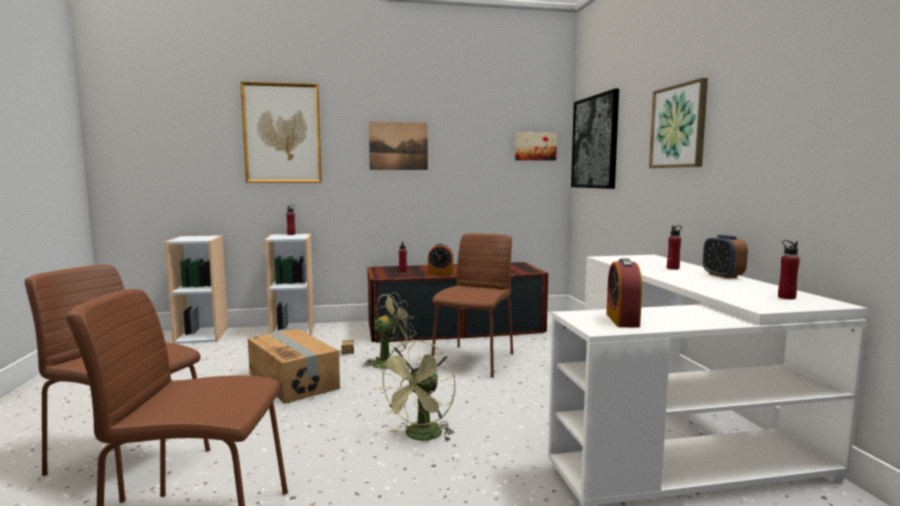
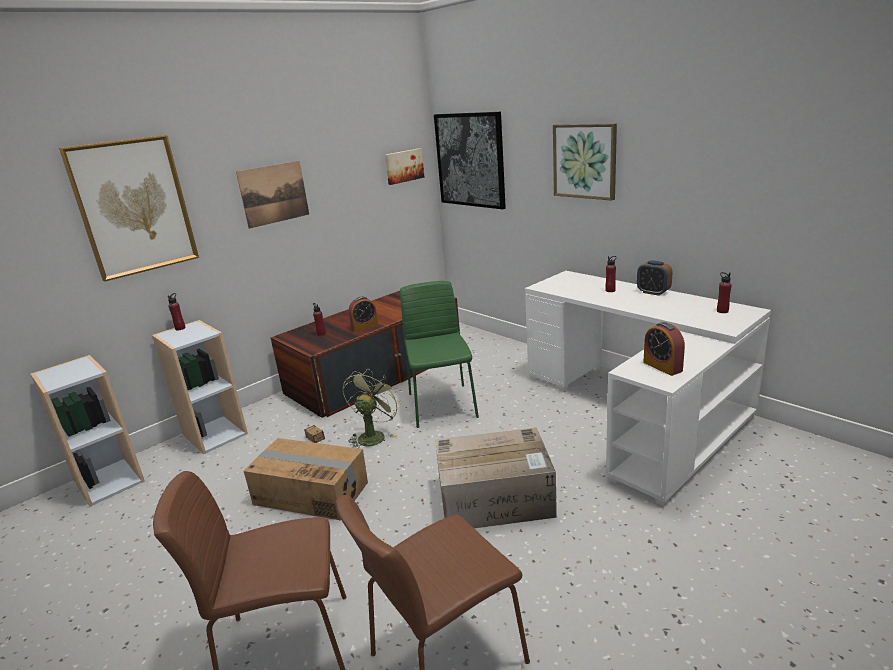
camera: 30 degrees left, 15 degrees up
(420, 437) = (496, 498): green fan -> cardboard box
(474, 360) = (441, 404): brown chair -> green chair

